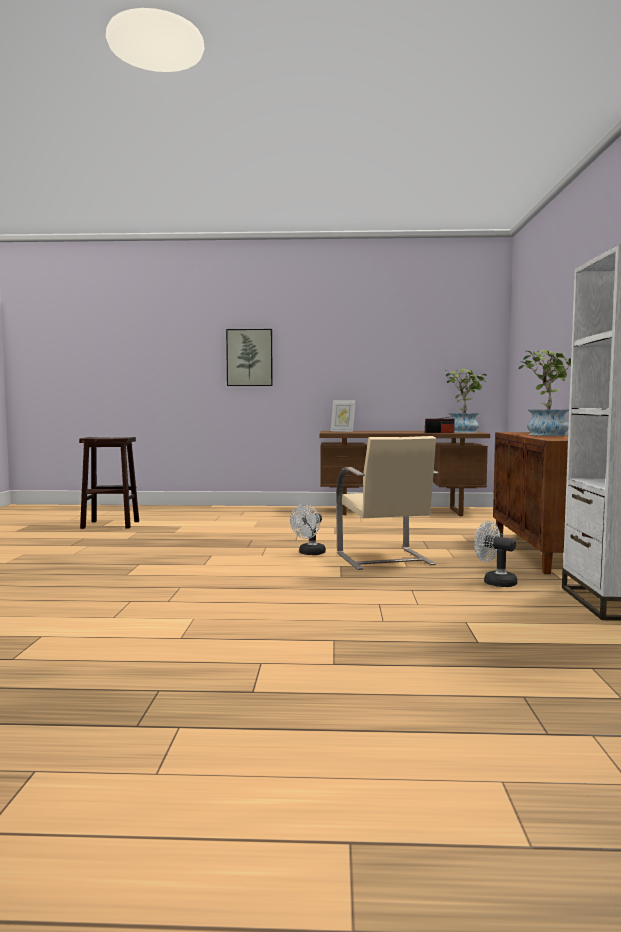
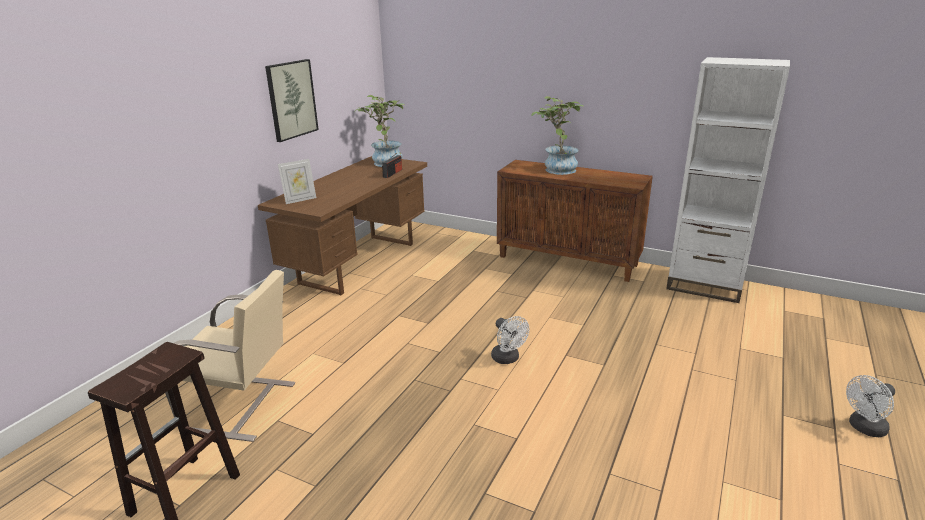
camera: 65 degrees left, 20 degrees up
(249, 357) = (150, 129): picture -> picture (291, 99)
(384, 559) = (554, 327): beige chair -> beige chair (242, 407)
(494, 582) = (644, 306): white fan -> white fan (864, 428)

